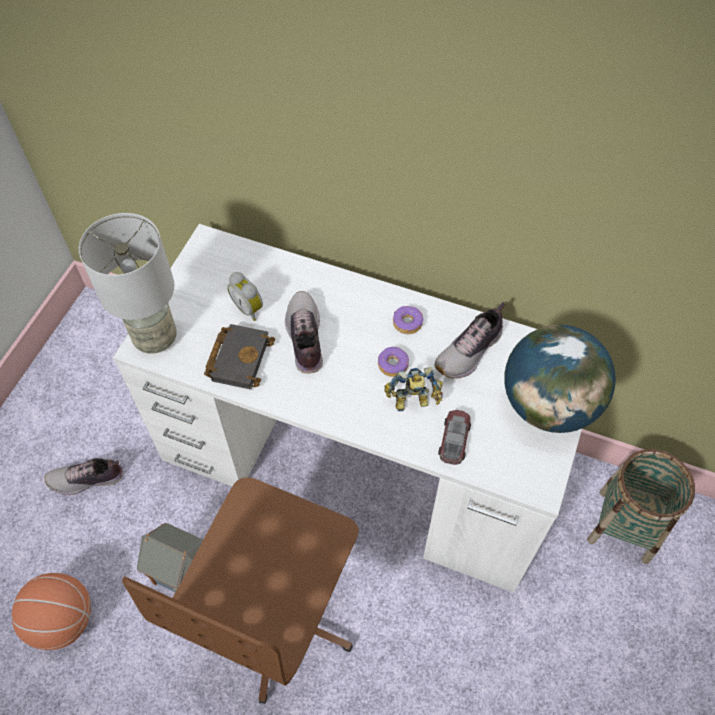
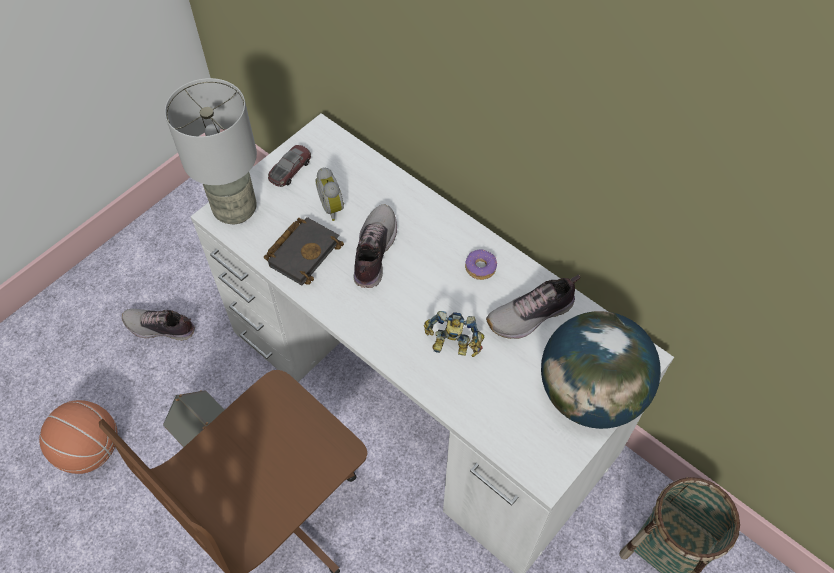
camera: 20 degrees right, 0 degrees up
(393, 364) = (448, 304): donut -> none
(454, 439) = (478, 397): toy car -> toy car (290, 169)

